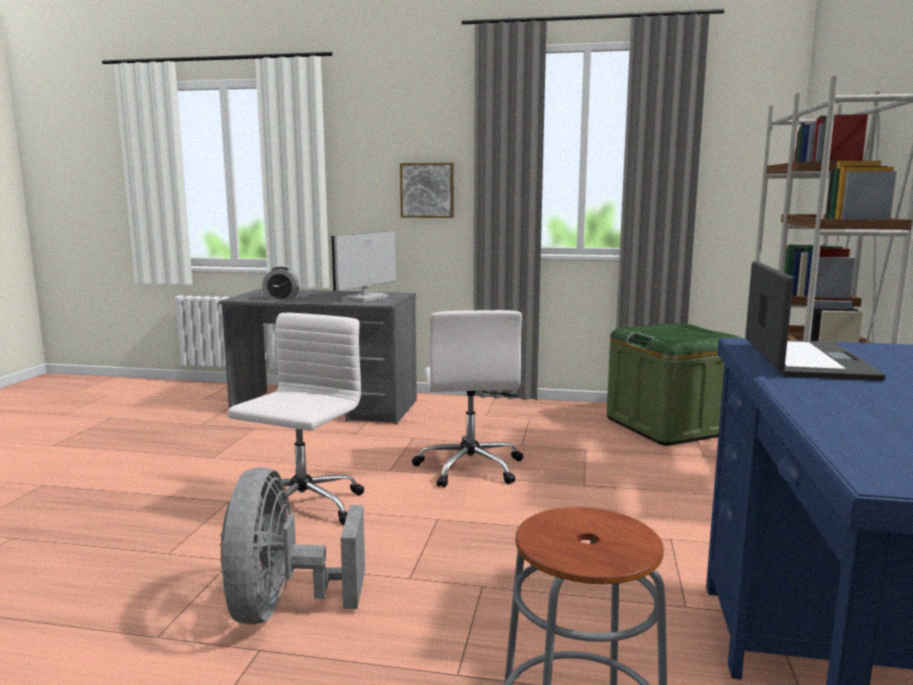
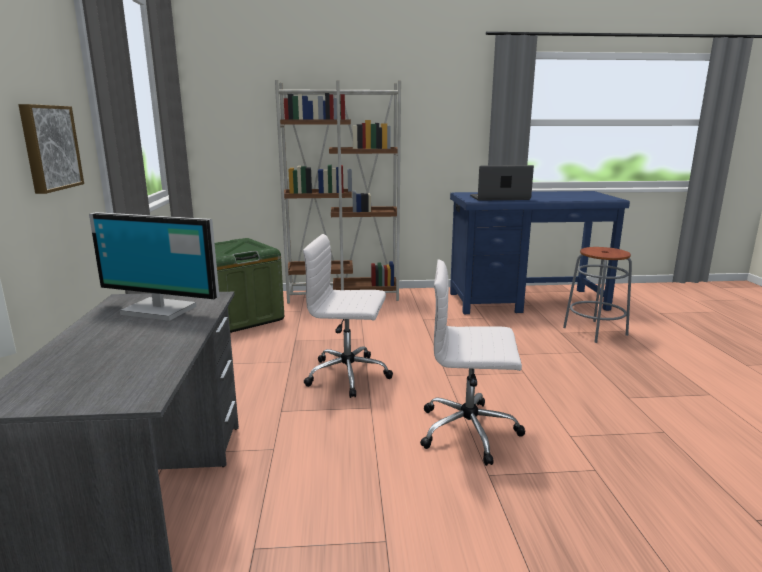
camera: 105 degrees left, 5 degrees up
(281, 298) = (148, 359): alarm clock -> none
(283, 607) = (591, 401): grey fan -> none
(470, 467) = (349, 375): white office chair -> white office chair turned 150 degrees counterclockwise

